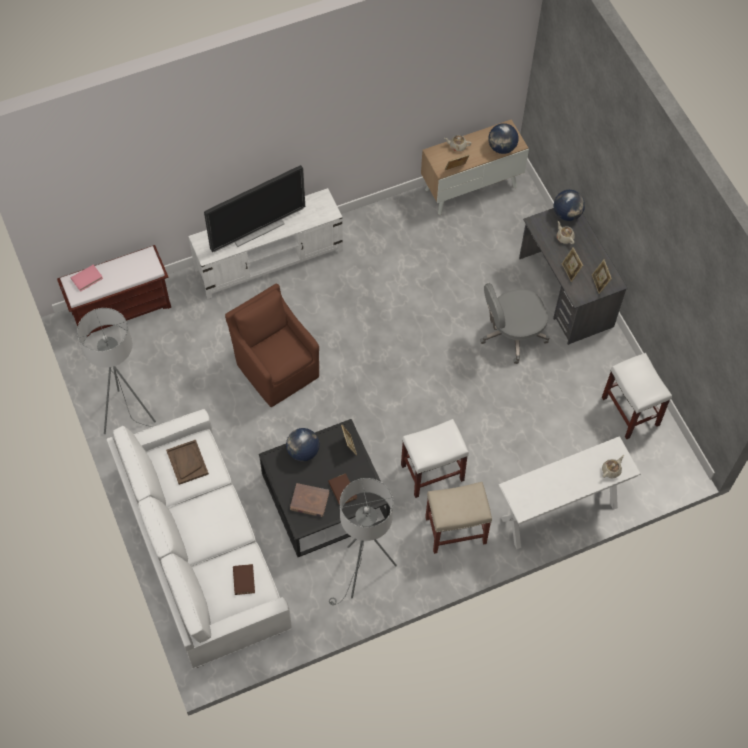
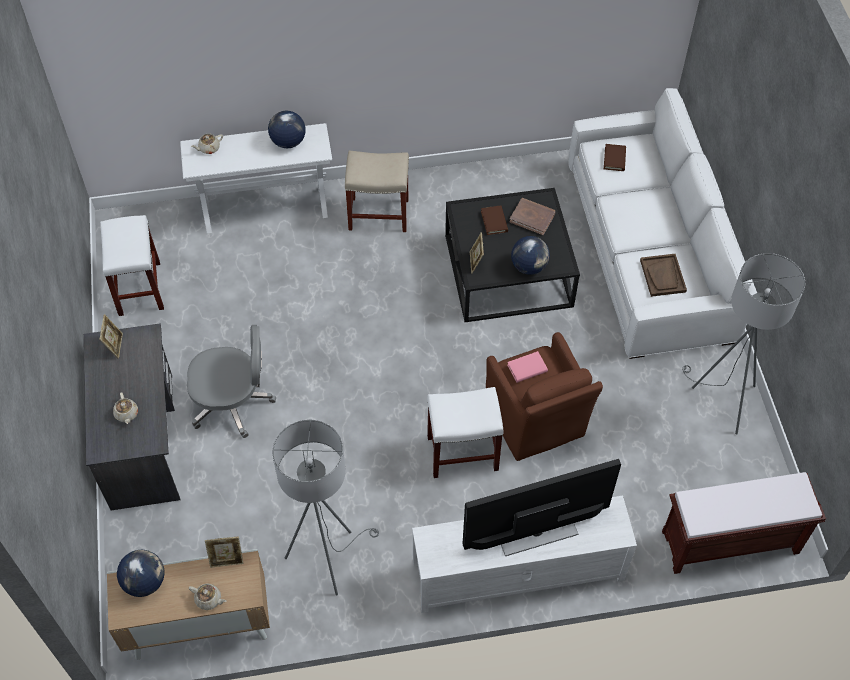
camera: 165 degrees left, 5 degrees down
(87, 278) = (784, 504): pink book -> pink book (527, 368)
(363, 574) = (485, 195): grey floor lamp -> grey floor lamp (327, 556)
(432, 472) = (383, 272): white stool -> white stool (462, 453)
(567, 214) = (106, 446): globe -> globe (288, 142)
(570, 271) = (142, 368): picture frame -> none

